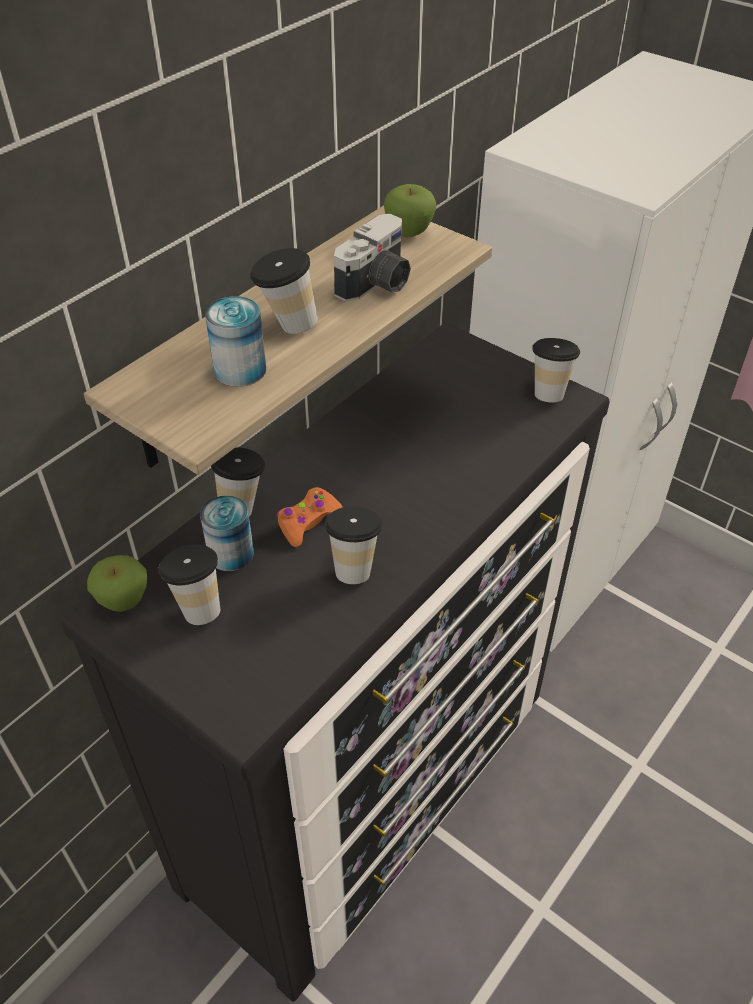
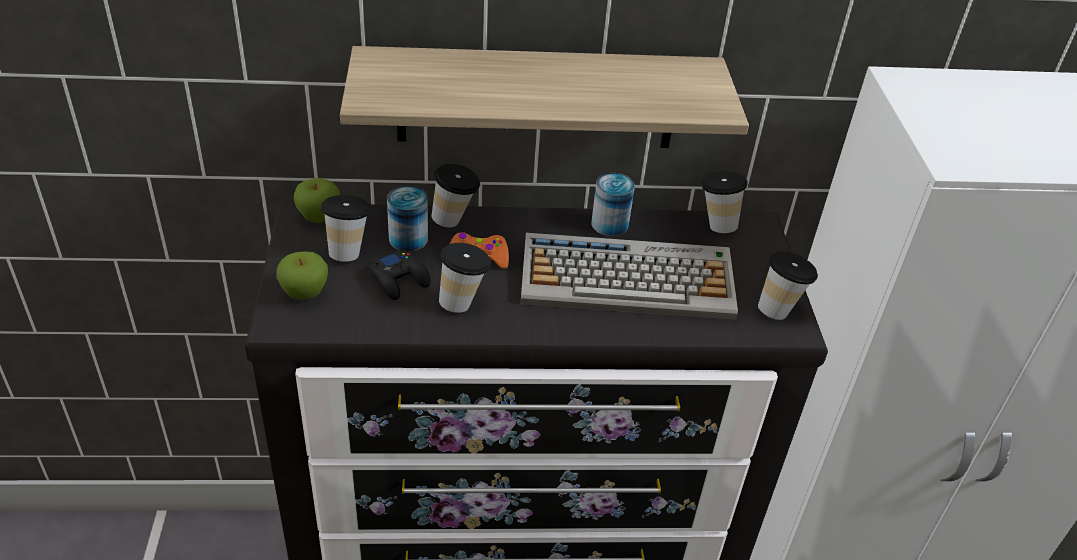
camera: 45 degrees right, 5 degrees down
(240, 370) = (448, 86): can -> can (609, 224)
(279, 593) = (400, 280): none -> black game controller
(287, 325) = (518, 82): cup -> cup (716, 224)
(377, 284) = (619, 96): camera -> none
(409, 232) = (703, 82): apple -> apple (304, 293)
(433, 447) = (629, 278): none -> keyboard

